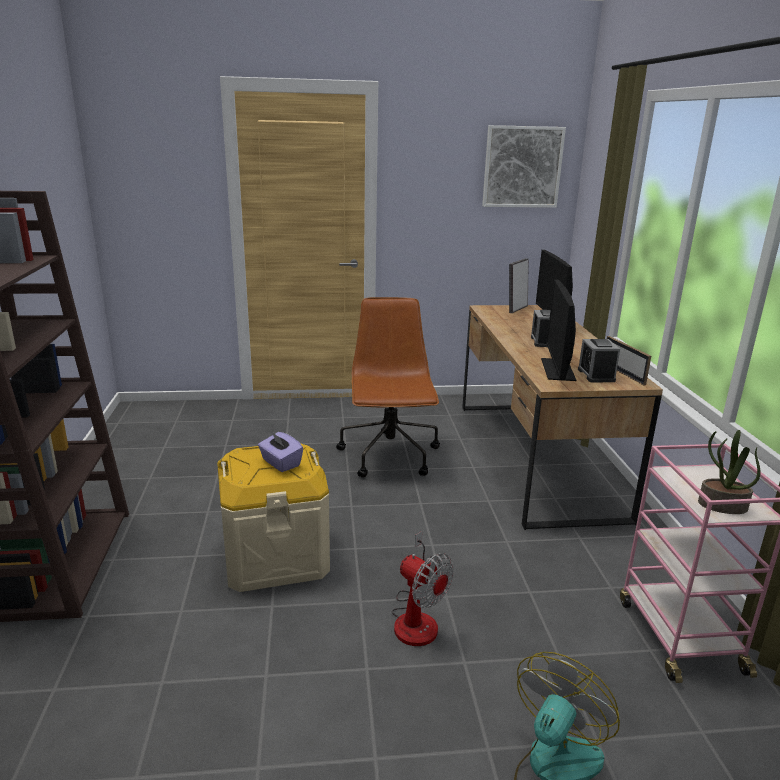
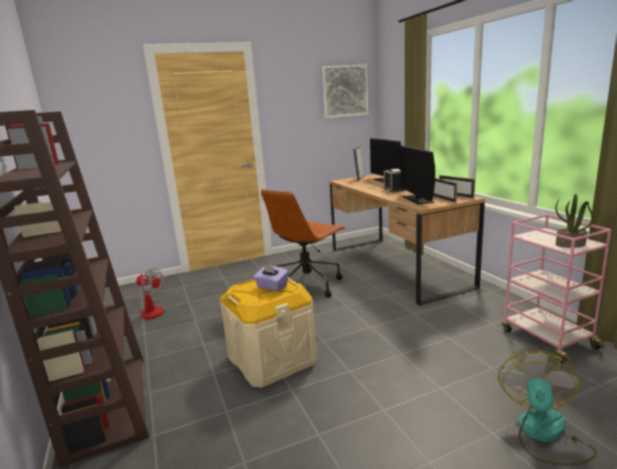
camera: 15 degrees left, 5 degrees down
(390, 456) = (307, 284): brown office chair -> brown office chair turned 120 degrees counterclockwise
(416, 617) = (392, 370): fan -> fan (153, 309)
(596, 375) = (442, 198): alarm clock -> picture frame

